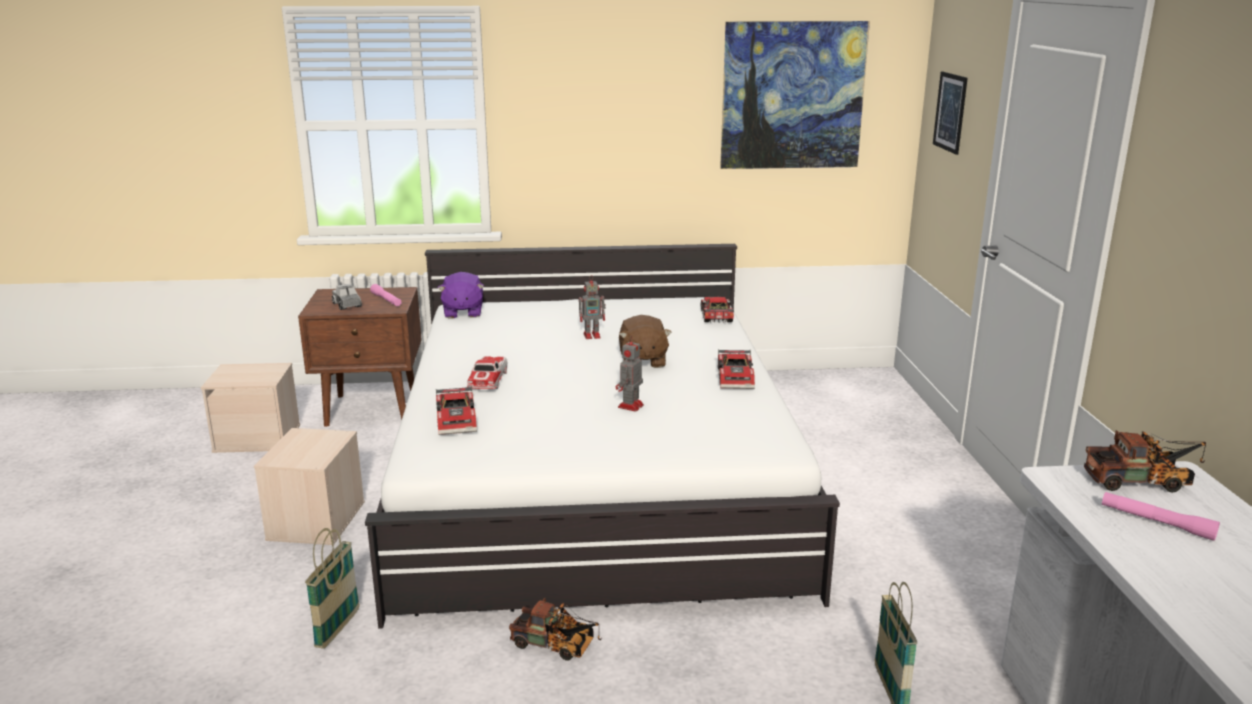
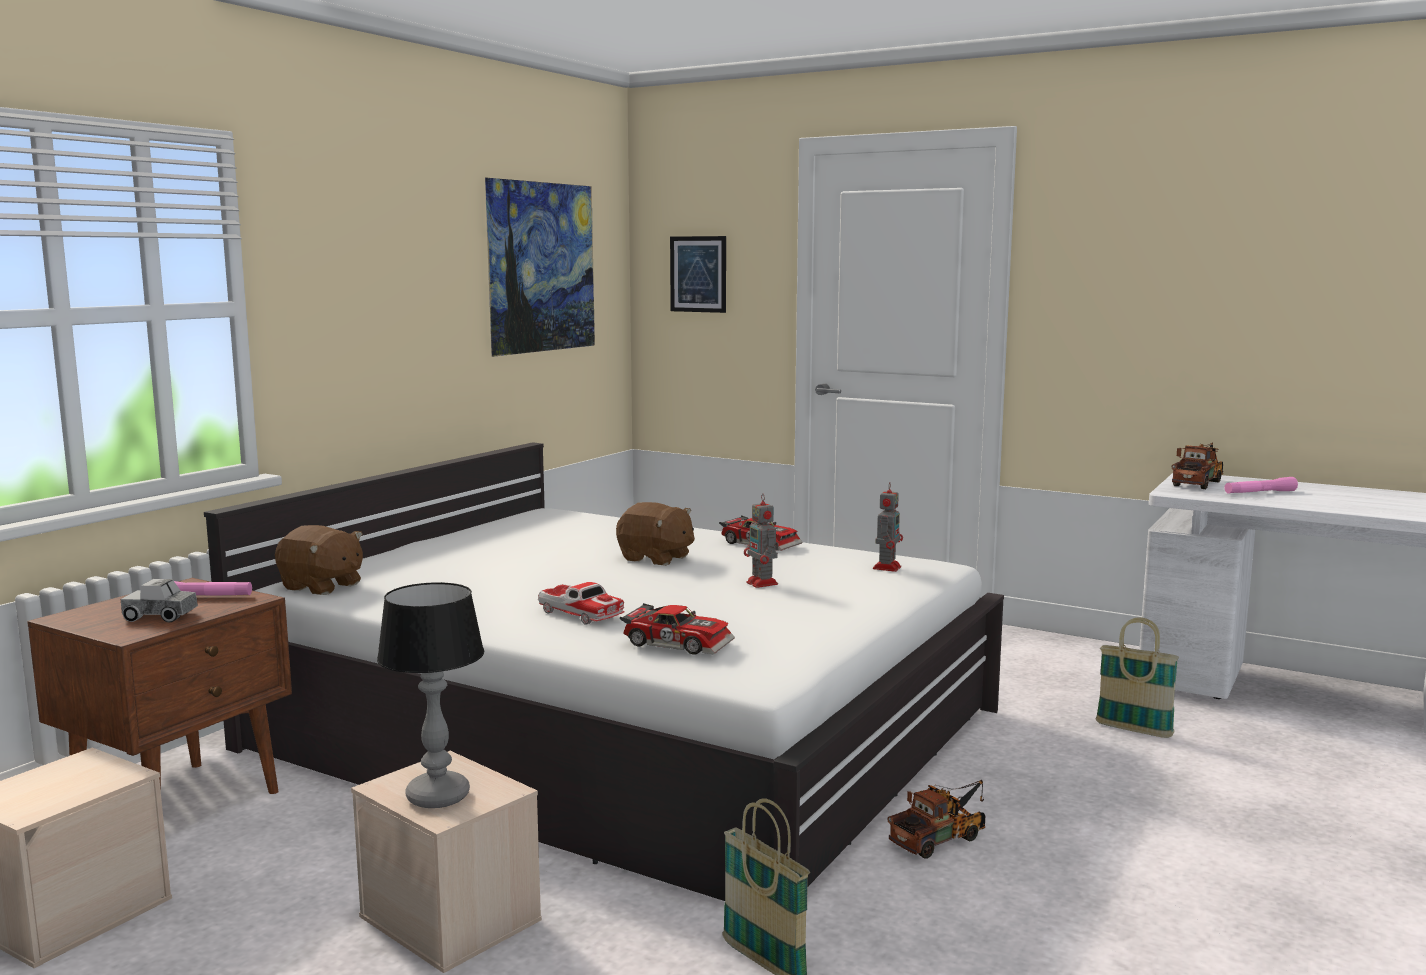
camera: 55 degrees left, 10 degrees down
(295, 449) = (436, 797): none -> table lamp
(462, 312) = (321, 586): purple plush toy -> brown plush toy
(593, 335) = (541, 558): toy robot -> toy robot (887, 567)
(714, 316) = (592, 517): toy car -> none

